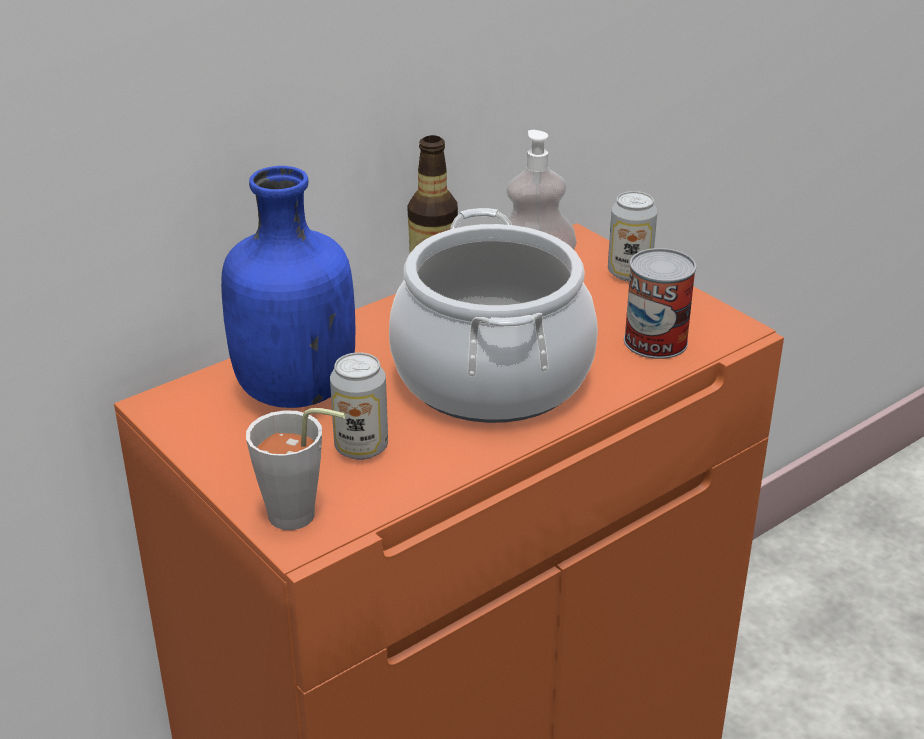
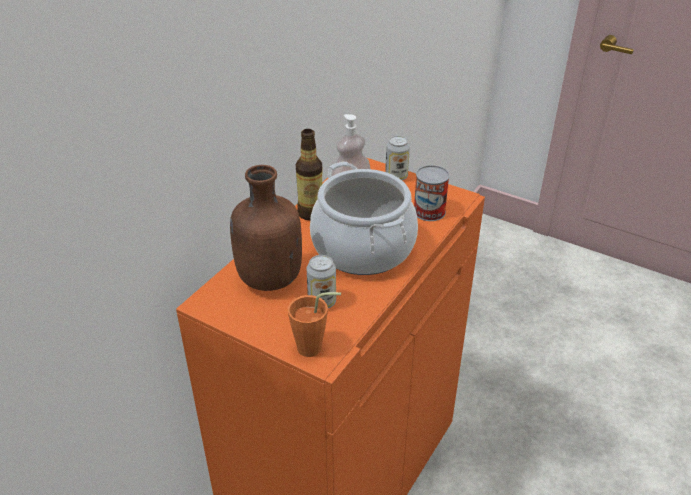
camera: 20 degrees left, 5 degrees up
(293, 390) = (268, 279): blue bottle -> brown bottle
(301, 518) = (315, 348): grey cup -> orange cup

